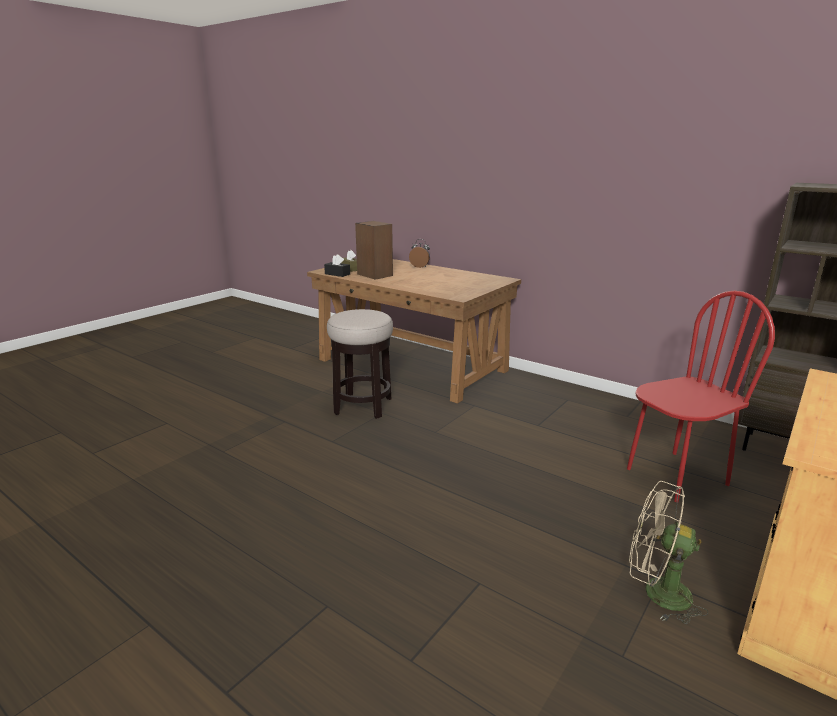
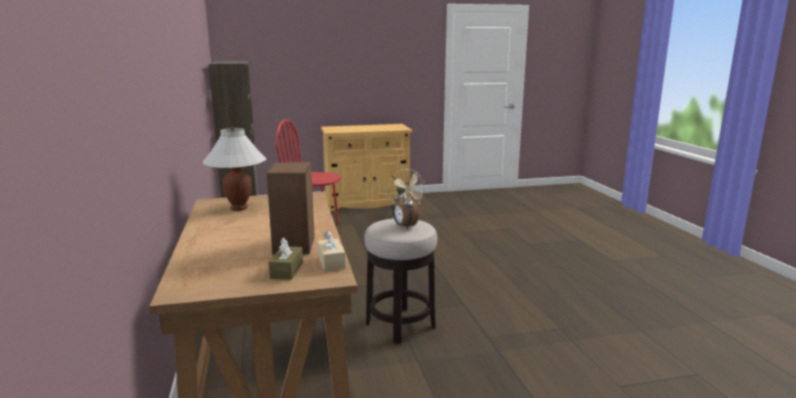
camera: 140 degrees left, 5 degrees down
(337, 274) = (331, 262): black tissue box -> beige tissue box
(420, 266) = (199, 246): alarm clock -> alarm clock (404, 226)
(471, 280) = (239, 208): none -> white table lamp

